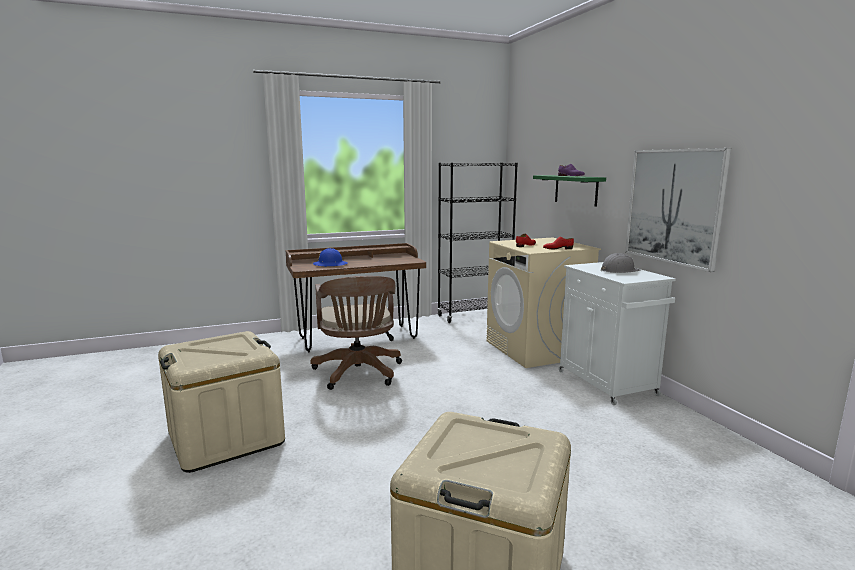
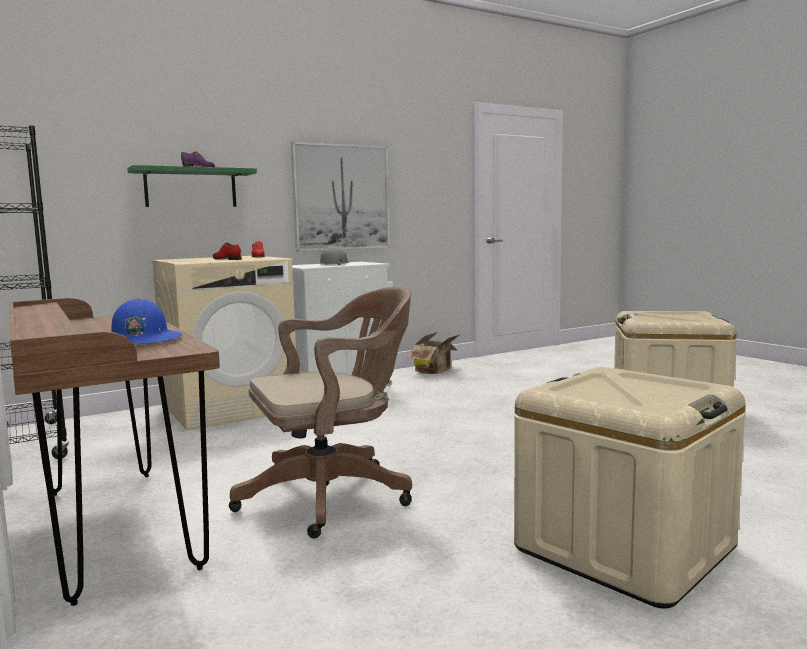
camera: 100 degrees left, 5 degrees down
(697, 437) = (436, 371): none -> cardboard box

